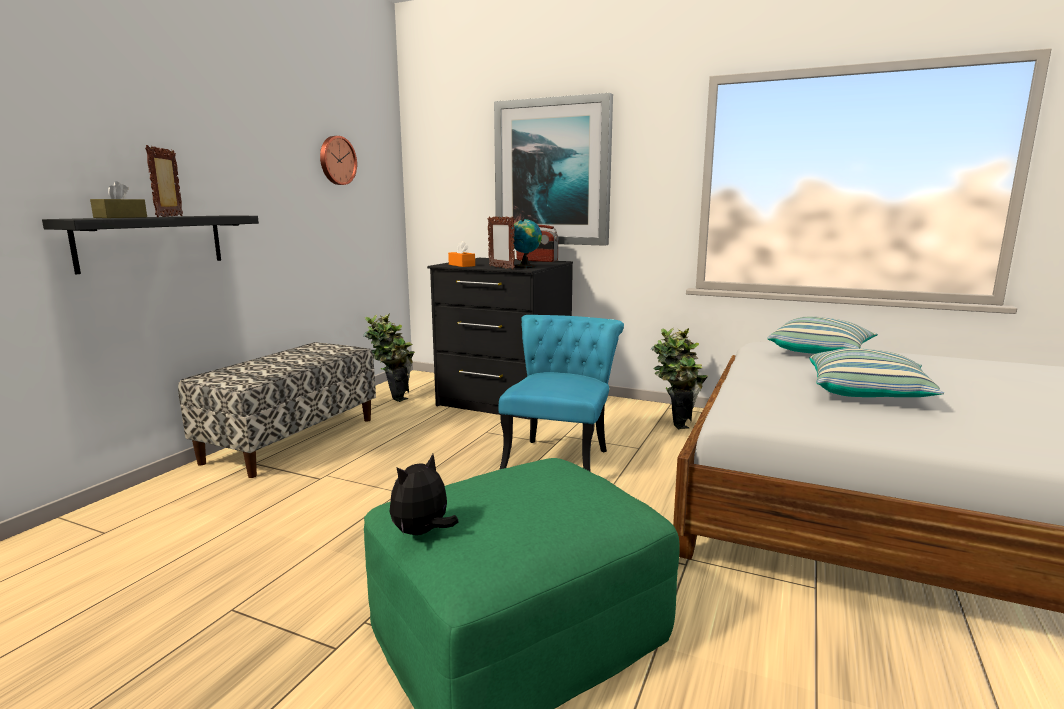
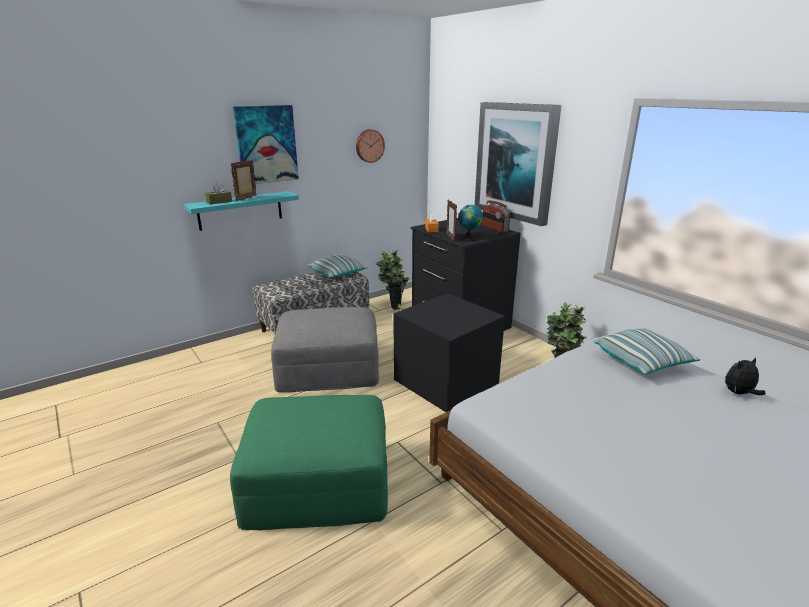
camera: 30 degrees right, 10 degrees up
(151, 242) = (240, 210): black shelf -> turquoise shelf
(193, 132) = (266, 144): none -> picture
(371, 482) = (329, 367): none -> grey ottoman
(422, 533) = (256, 423): plush toy -> plush toy (739, 393)
(560, 457) = (447, 381): turquoise chair -> black storage box
(867, 393) = (604, 414): pillow -> pillow (338, 274)

